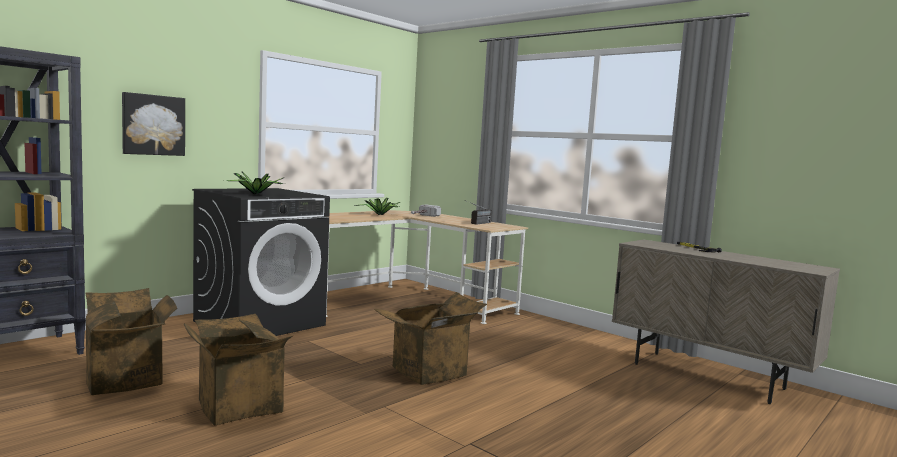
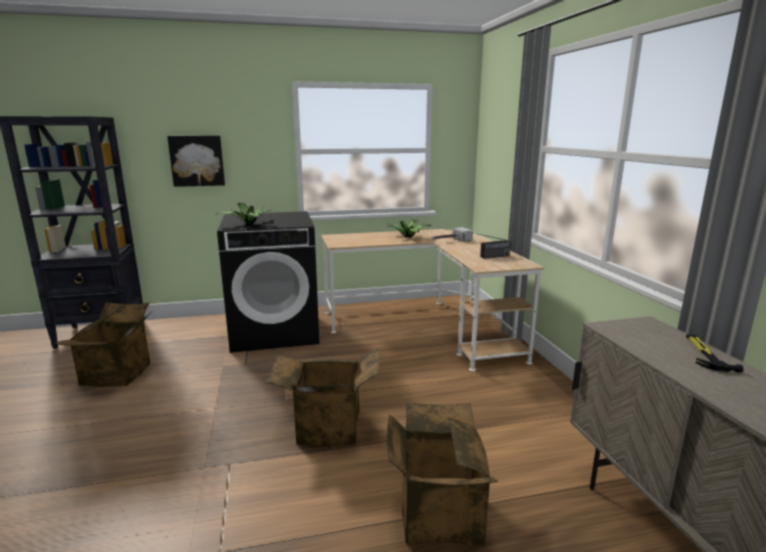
camera: 35 degrees right, 10 degrees up
(235, 406) = (134, 425): cardboard box -> cardboard box (436, 513)

